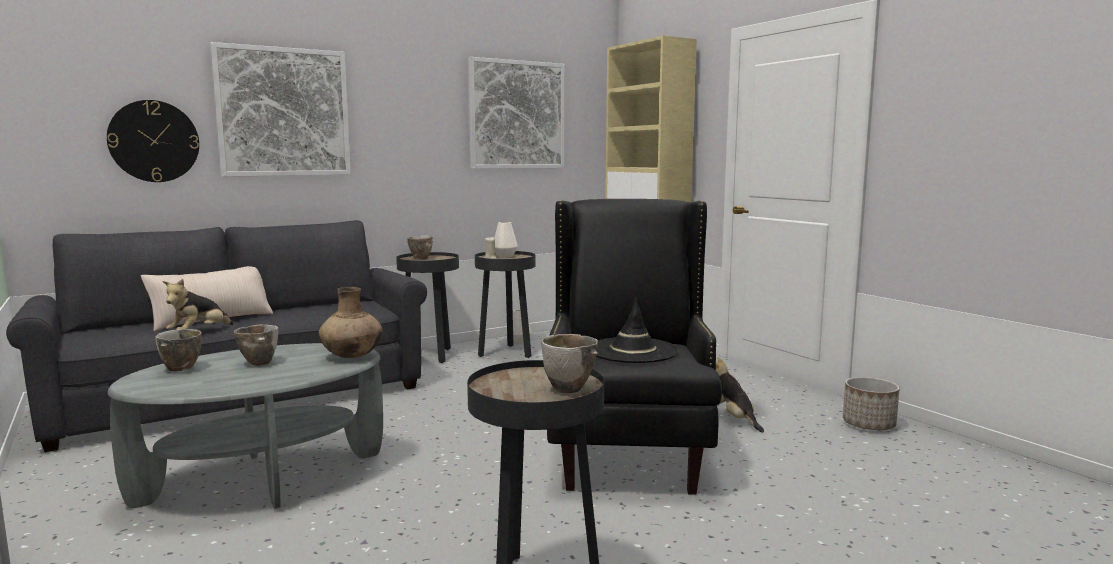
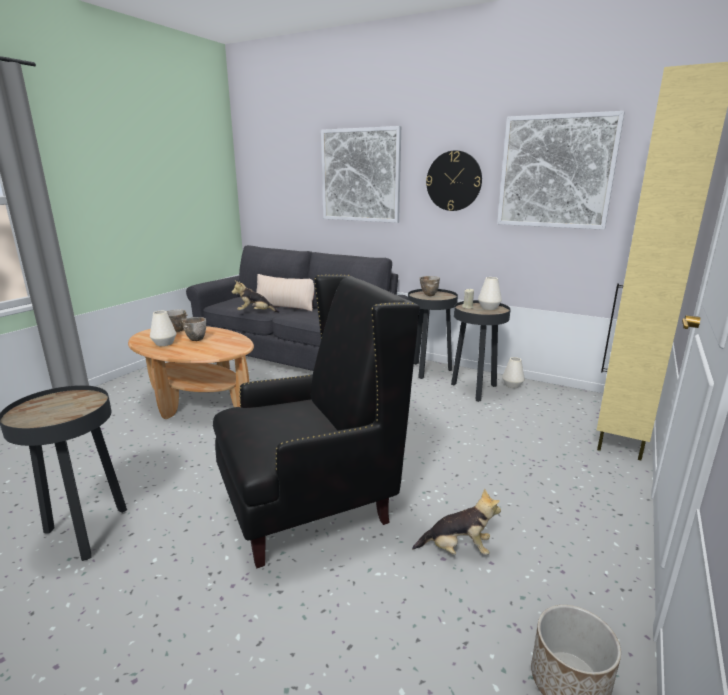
camera: 60 degrees right, 10 degrees up
(154, 141) = (295, 195): wall clock -> wall clock (453, 181)
(231, 379) = (164, 343): none -> white vase
(263, 479) = (198, 402): grey coffee table -> brown coffee table
(351, 356) = (223, 352): brown vase -> none
(570, 389) = (46, 421): bowl -> none
(632, 351) = (275, 424): black hat -> none
(733, 419) = (457, 549): plush toy -> plush toy turned 60 degrees clockwise

